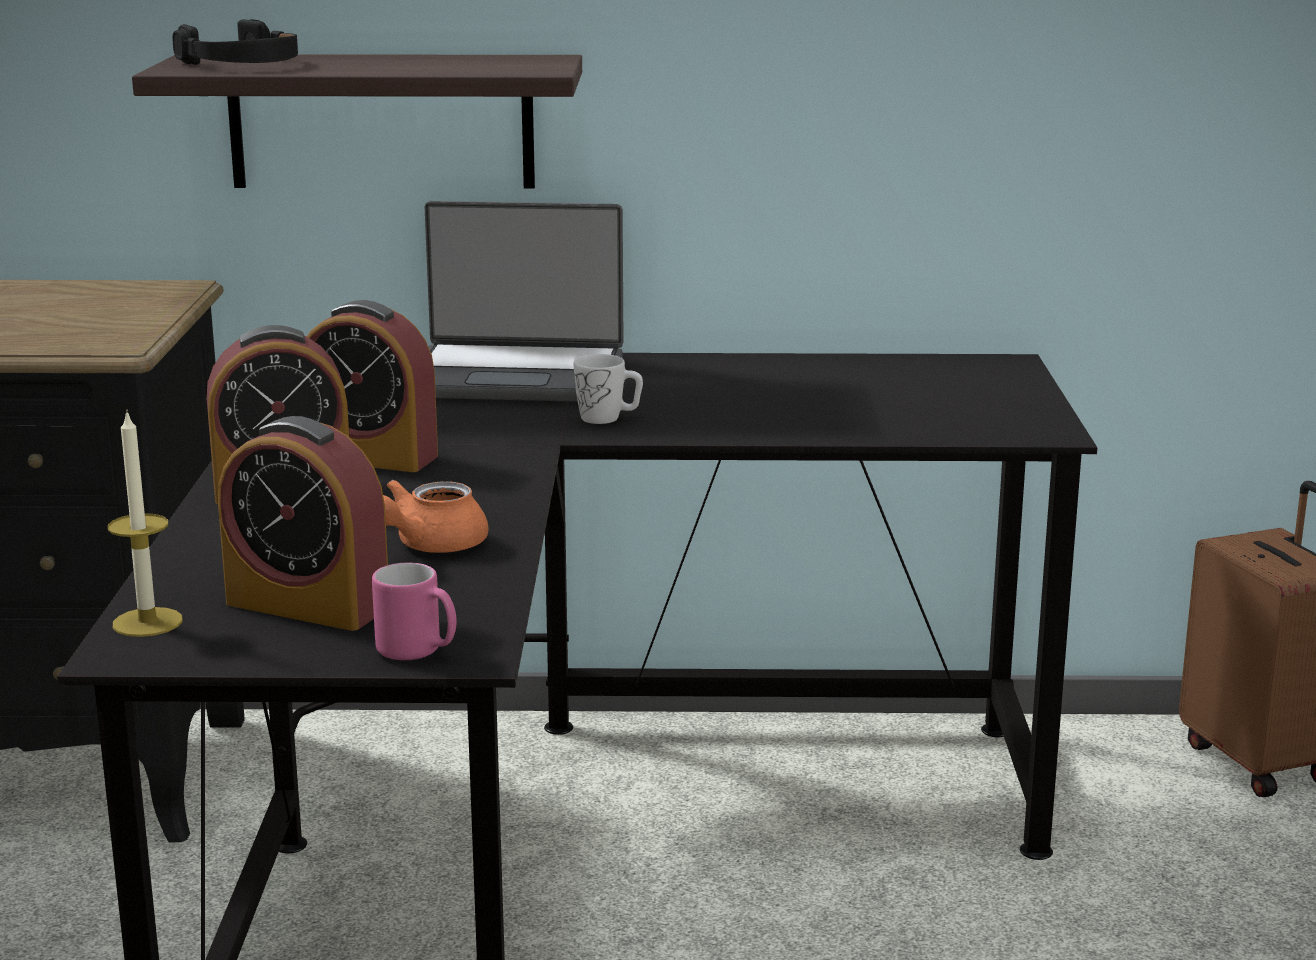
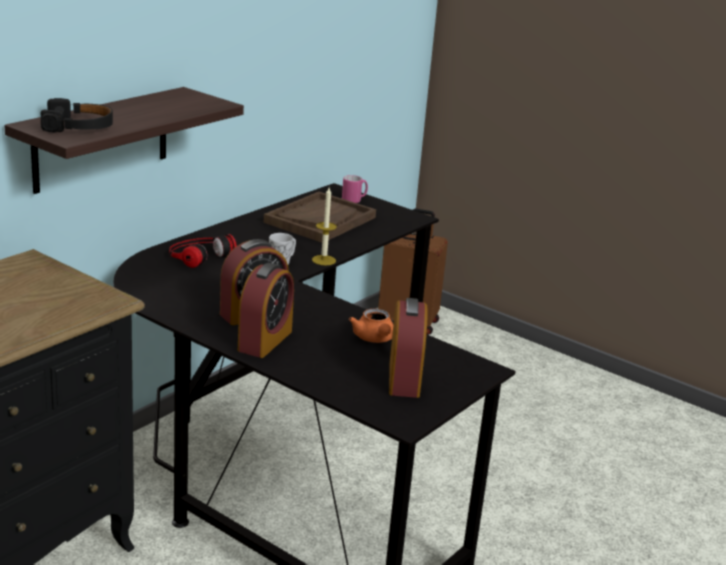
camera: 55 degrees left, 5 degrees up
(147, 622) = (380, 411): candle -> candle (324, 260)
(308, 605) = (404, 378): alarm clock -> alarm clock turned 60 degrees counterclockwise
(418, 652) = (475, 376): pink mug -> pink mug (354, 201)
(517, 377) = (198, 255): laptop -> headphones
(846, 389) = (320, 220): none -> brown tray

